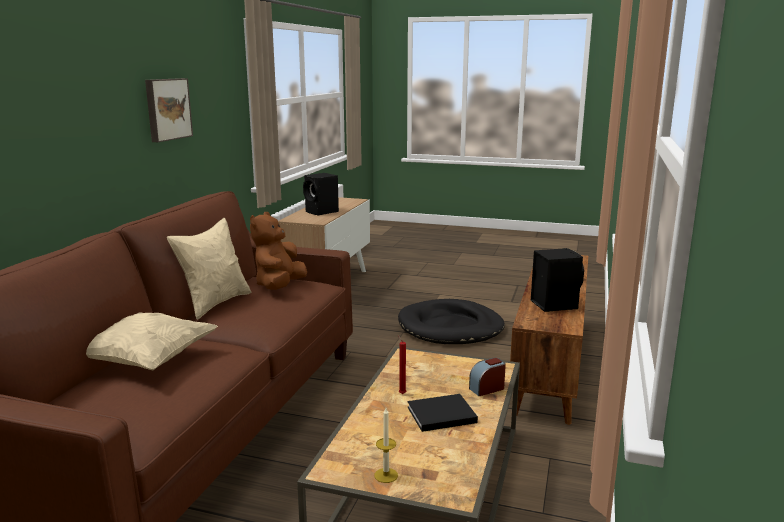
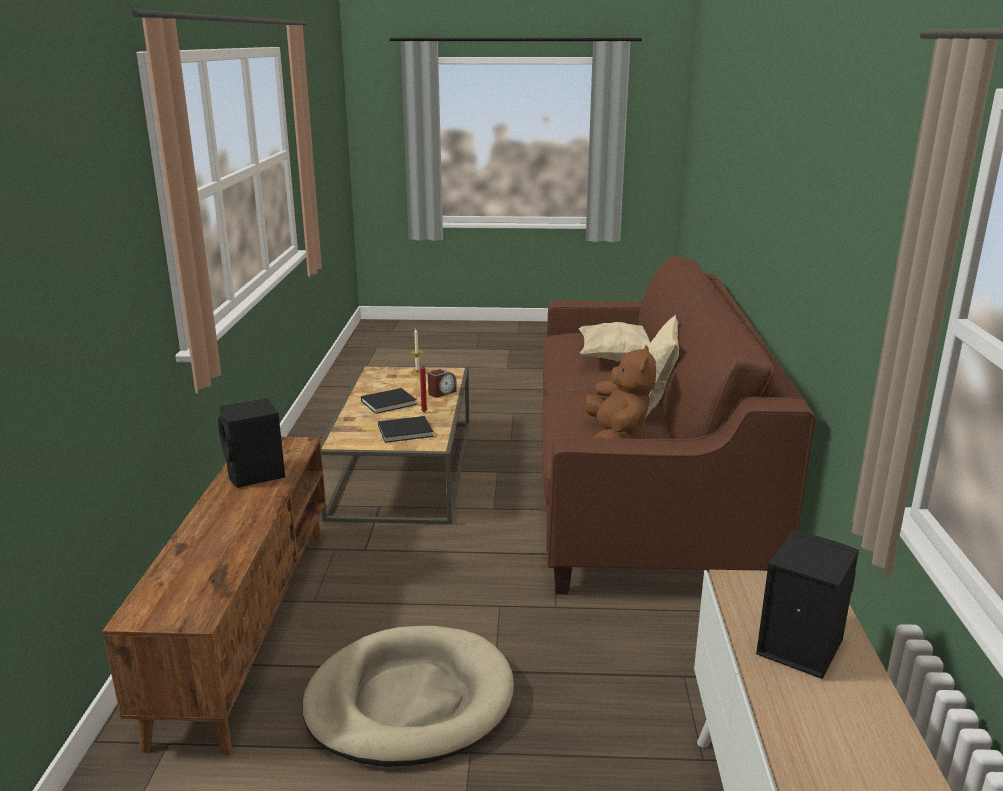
camera: 165 degrees right, 5 degrees up
(167, 109) = (839, 232): picture -> none
(428, 372) = (407, 431): none -> black book
(450, 327) = (410, 701): black dog bed -> beige dog bed
(487, 388) = (351, 423): alarm clock -> alarm clock (442, 393)

